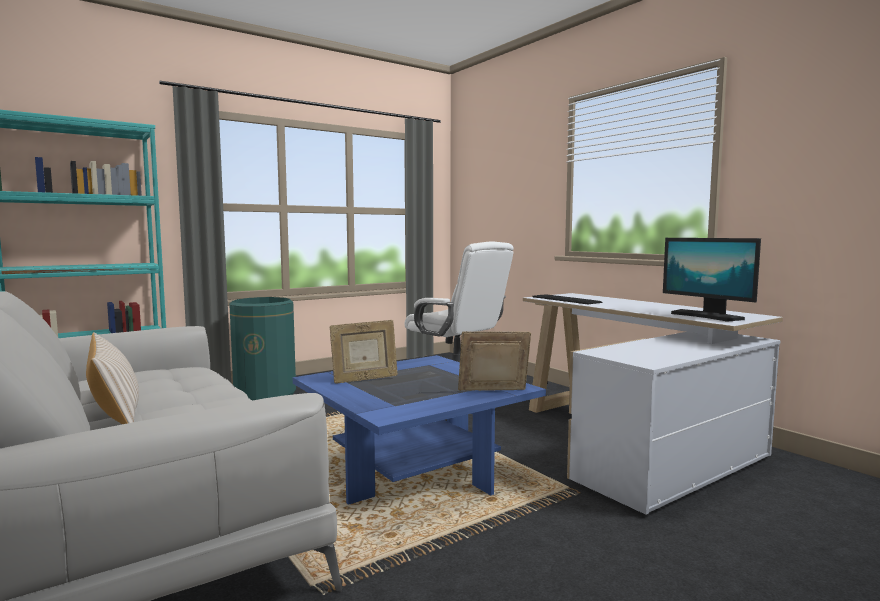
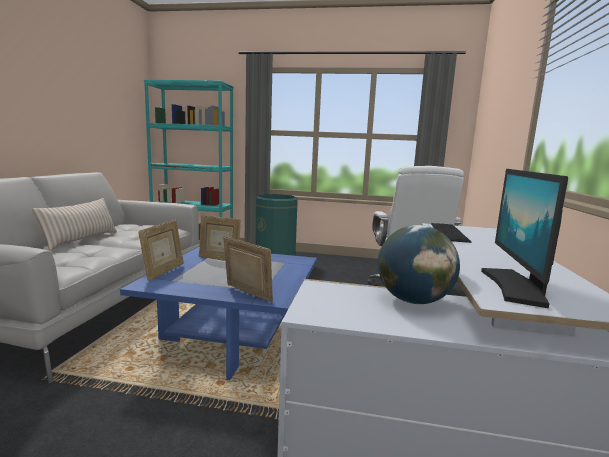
camera: 45 degrees right, 5 degrees up
(359, 403) = (163, 272): none -> picture frame
(654, 344) = (412, 300): none -> globe

